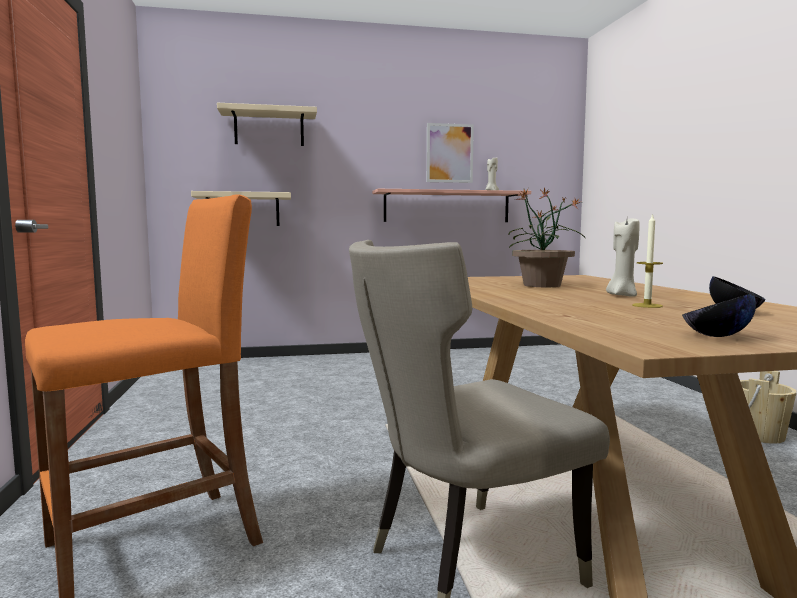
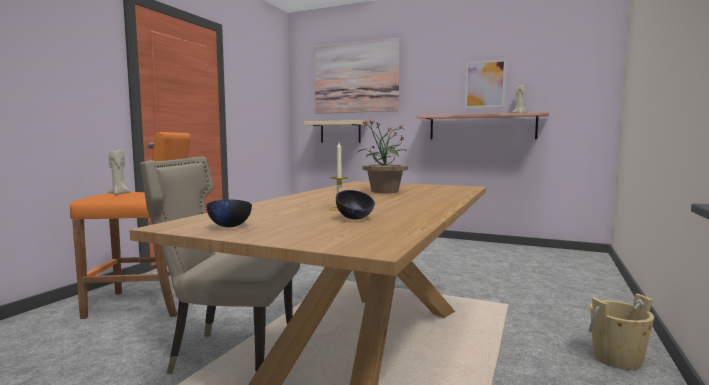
camera: 35 degrees right, 0 degrees up
(269, 128) = (356, 78): beige shelf -> picture
(622, 295) = (379, 202): beige candle -> beige candle (119, 194)

